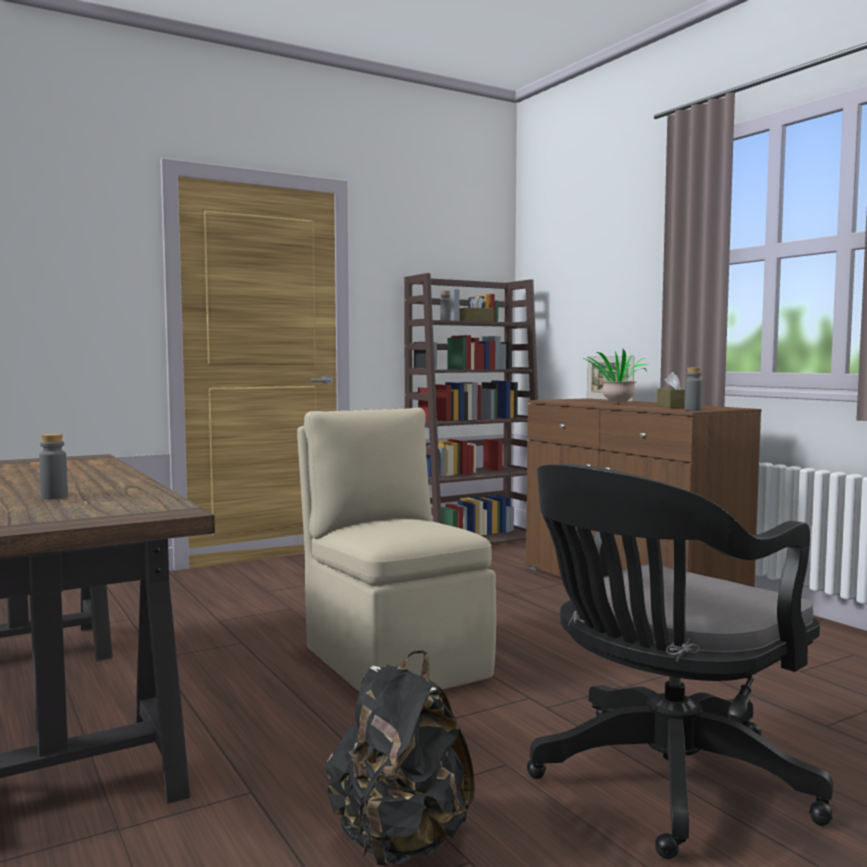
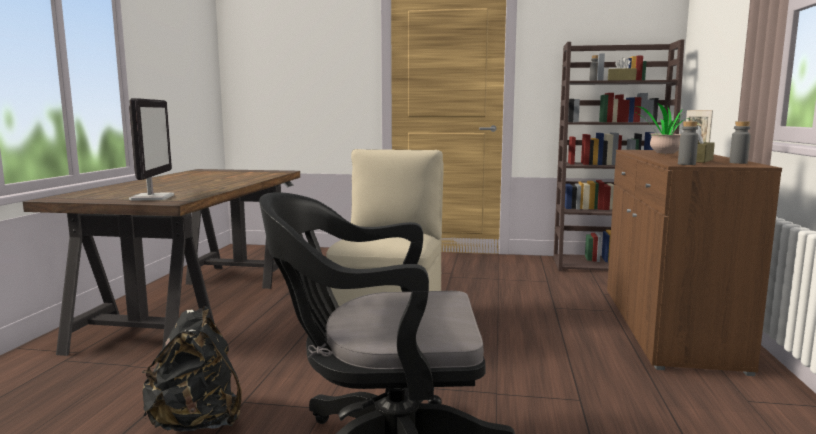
camera: 40 degrees right, 5 degrees up
(54, 497) = (173, 189): grey bottle -> grey bottle (738, 163)
(102, 512) = (152, 198): none -> monitor

